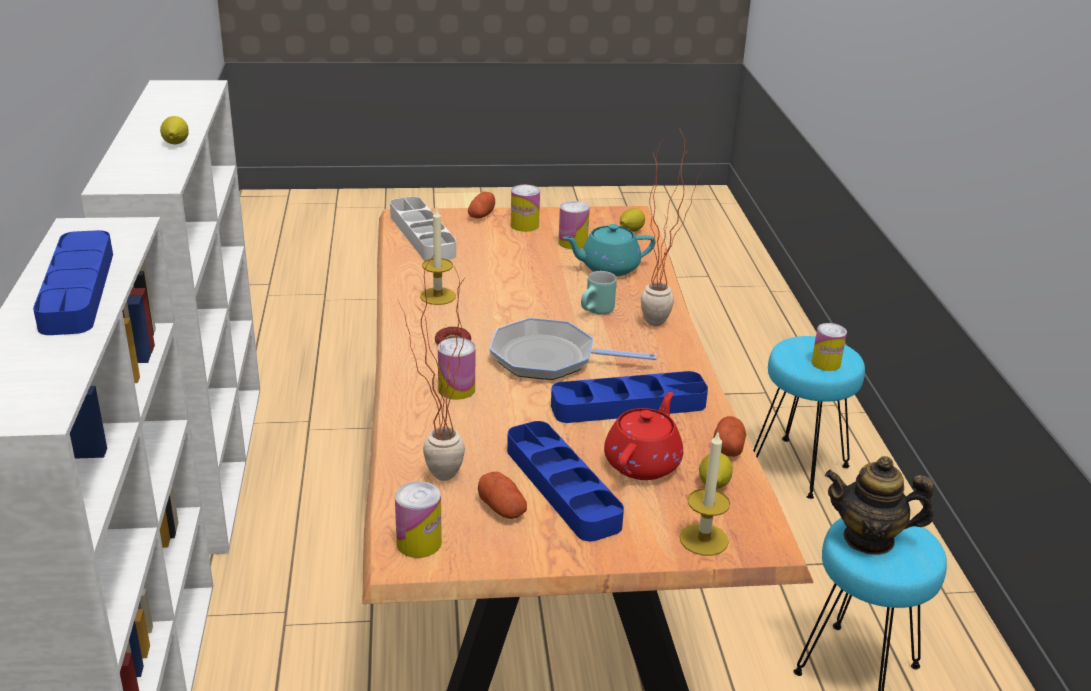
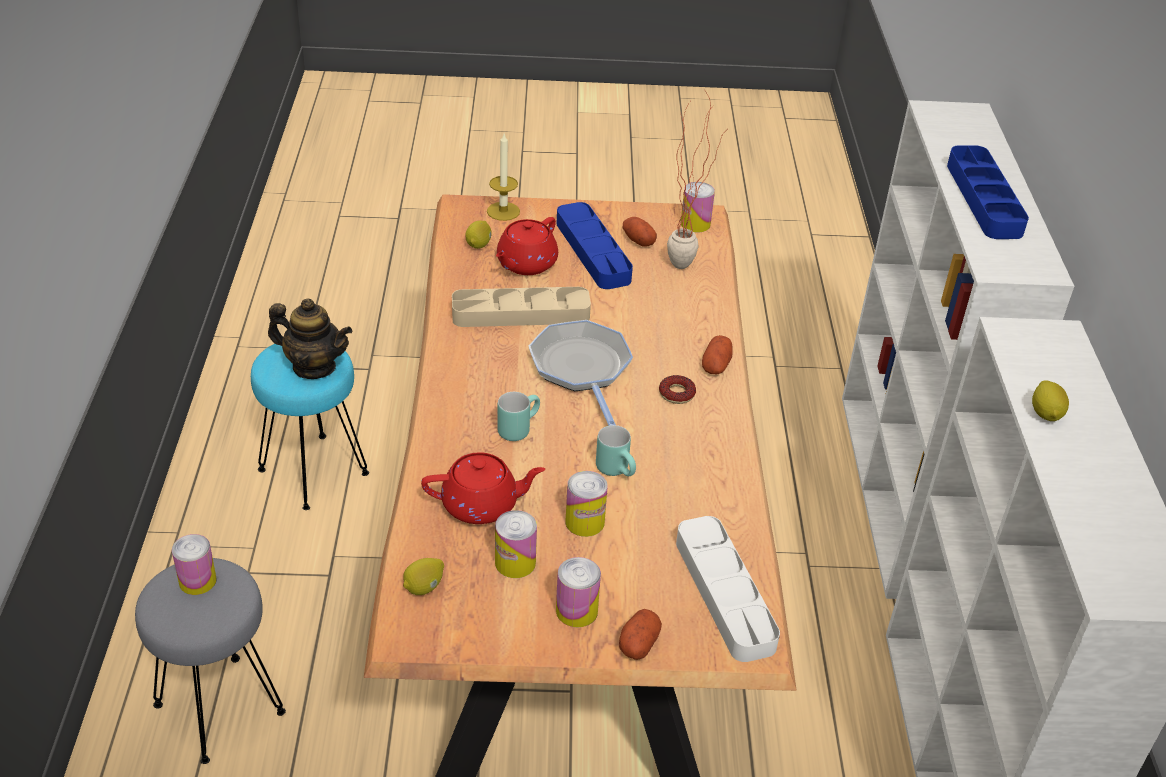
camera: 175 degrees left, 10 degrees up
(438, 296) = (695, 465): candle -> none
(456, 389) = (672, 340): can -> can (585, 522)
(504, 290) = (618, 470): none -> turquoise mug
(549, 358) = (582, 369): frying pan -> frying pan turned 120 degrees counterclockwise
(608, 268) = (482, 505): turquoise teapot -> red teapot
(628, 405) = (521, 313): blue tray -> beige tray
(663, 320) = (448, 411): potted plant -> none
(728, 447) = (452, 271): potato -> potato (716, 365)
(799, 468) = (219, 707): turquoise stool -> grey stool

